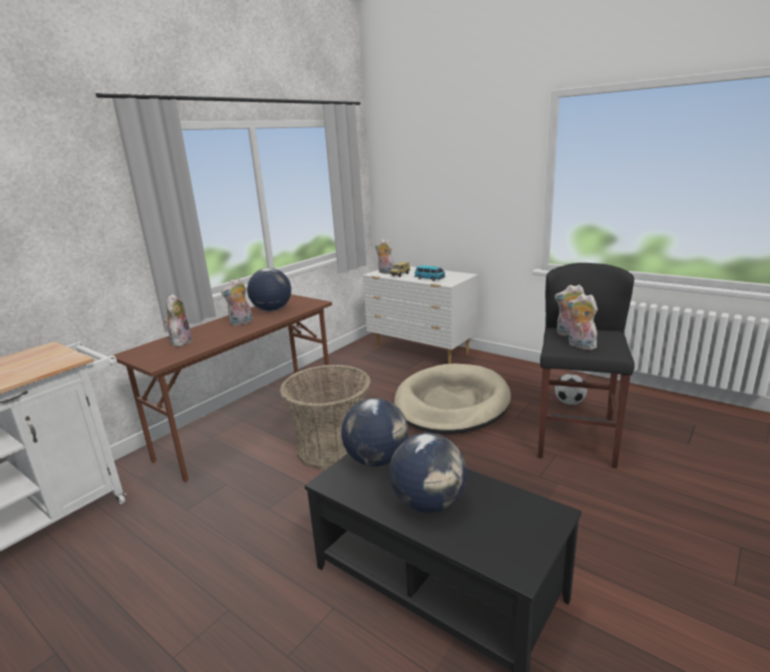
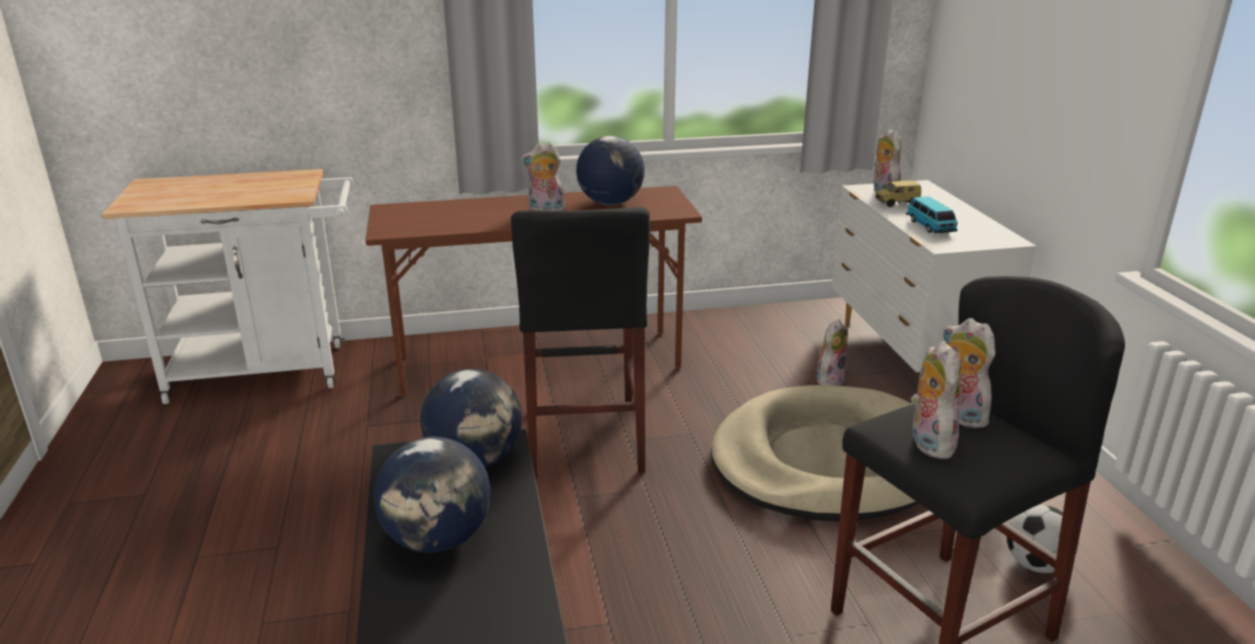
camera: 40 degrees right, 5 degrees up
(180, 342) = (449, 212): plush toy -> plush toy (829, 379)
(332, 449) = (584, 439): basket -> black stool

